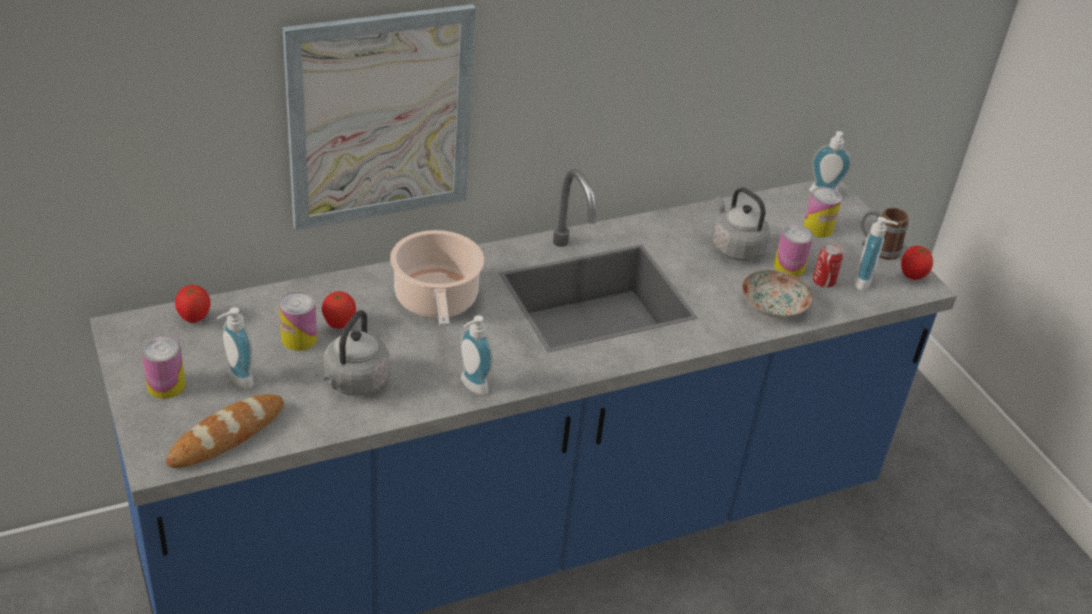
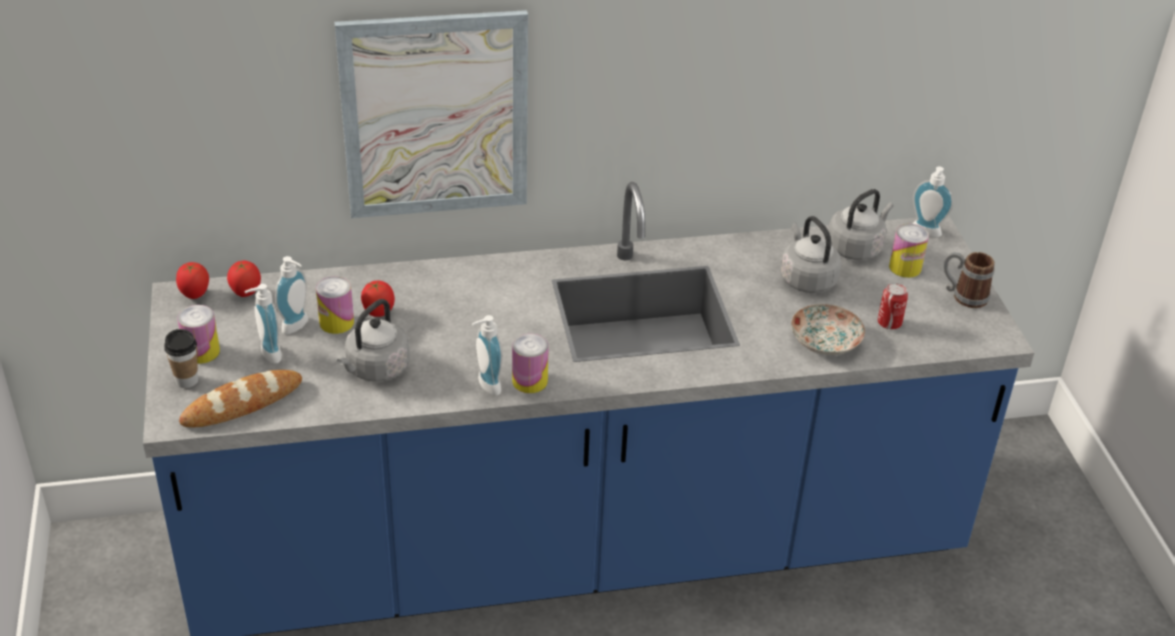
camera: 15 degrees right, 0 degrees up
(159, 418) = (187, 380): none -> cup
(436, 301) = (480, 301): cooking pot -> none
(768, 214) = (856, 247): none -> grey kettle
(789, 267) = (857, 304): can -> can (530, 381)
(866, 282) = (937, 328): soap dispenser -> soap dispenser (298, 326)
(912, 276) = (991, 327): tomato -> tomato (194, 295)

